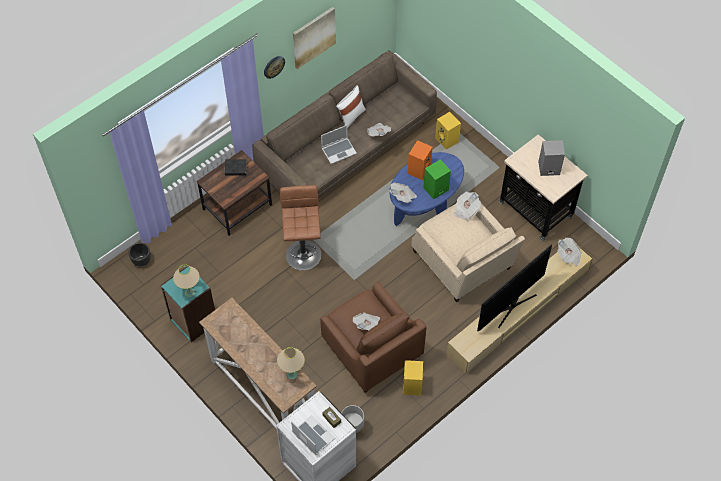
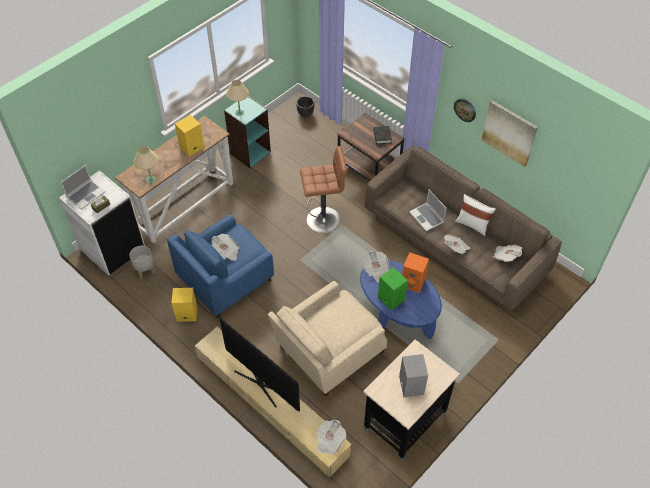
camera: 85 degrees right, 5 degrees down
(371, 348) = (226, 278): brown armchair -> blue armchair
(447, 140) = (483, 330): yellow speaker -> yellow speaker (191, 148)
(465, 210) = (366, 326): newspaper -> newspaper (506, 256)

